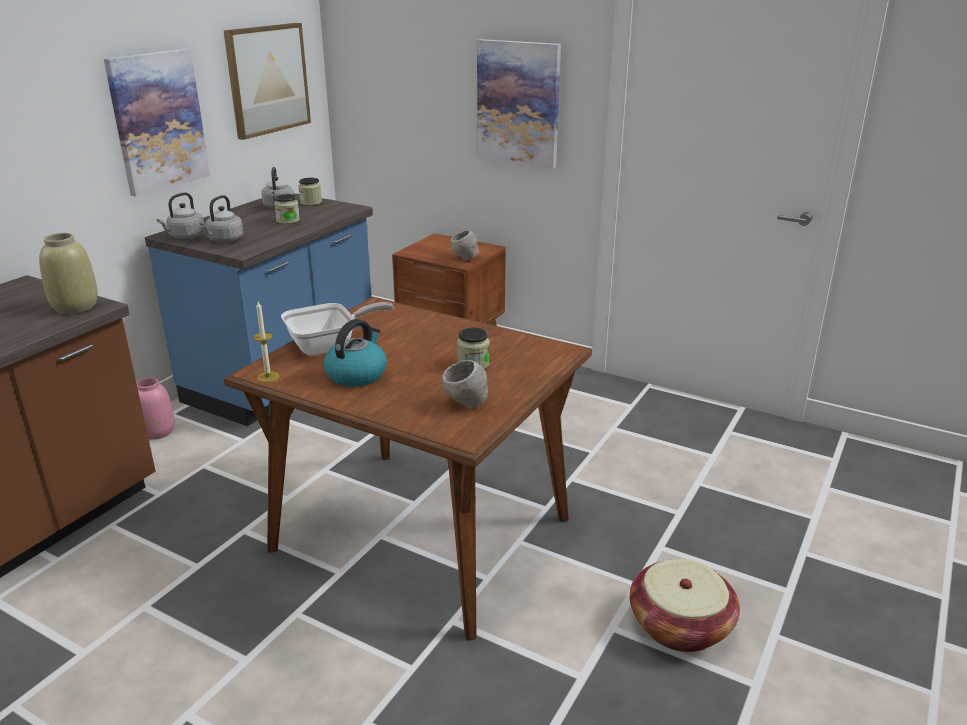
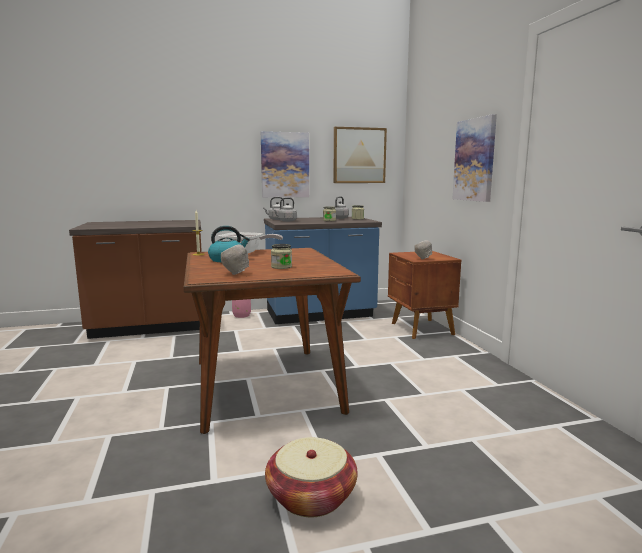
camera: 45 degrees right, 15 degrees down
(75, 307) = (185, 224): beige vase -> none

